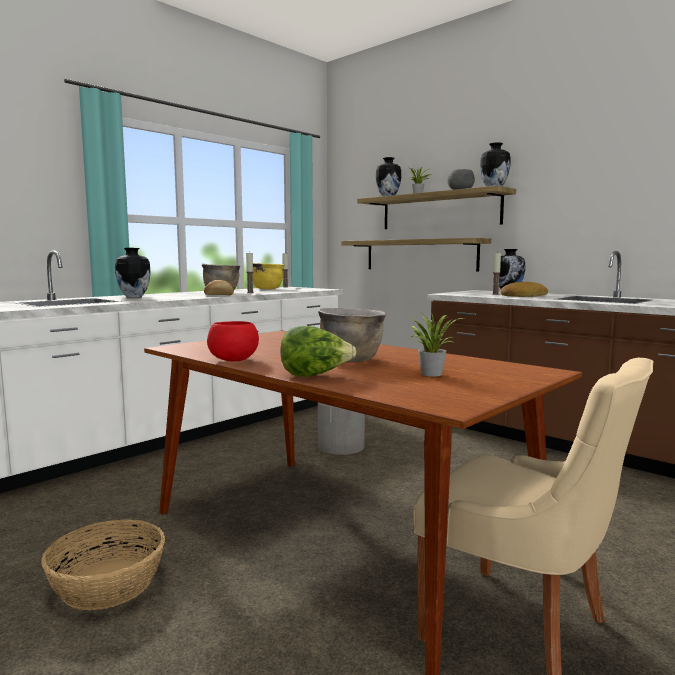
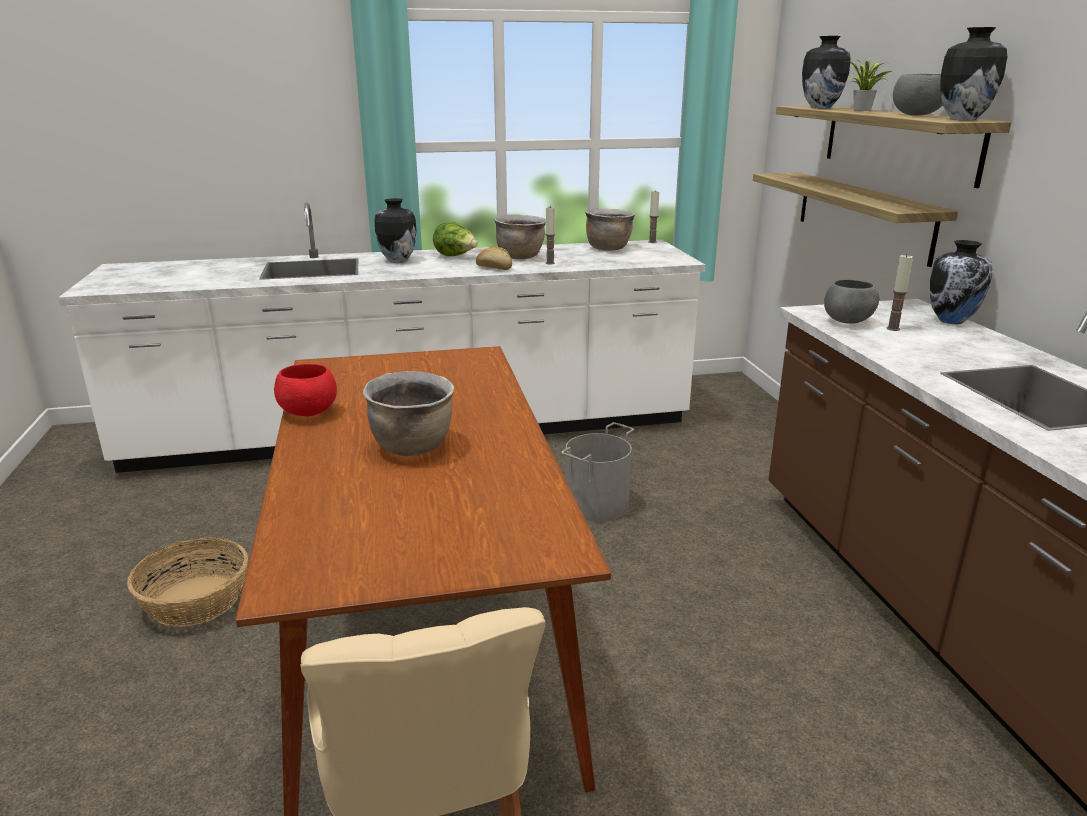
camera: 35 degrees right, 15 degrees up
(267, 289) = (608, 248): yellow cooking pot -> brown cooking pot
(315, 376) = (307, 472): lettuce -> lettuce (456, 256)
(431, 373) = (422, 508): potted plant -> none
(471, 294) = (848, 322): none -> grey bowl
(523, 296) = (920, 347): bread -> none

